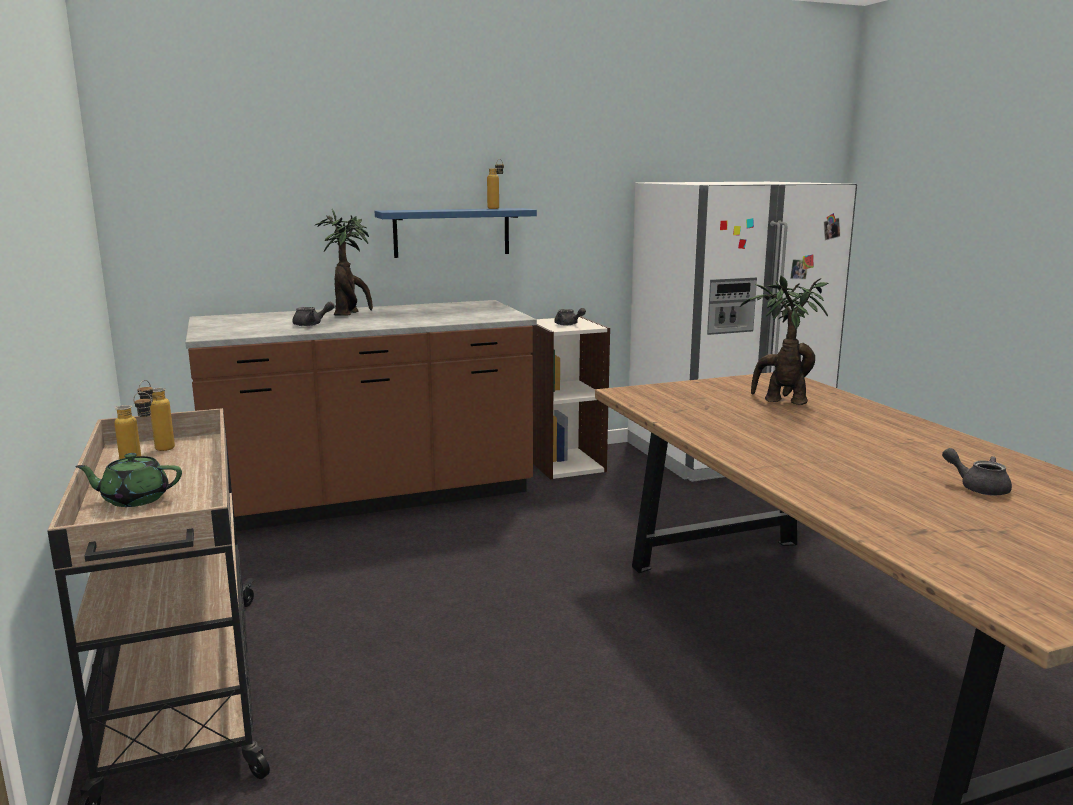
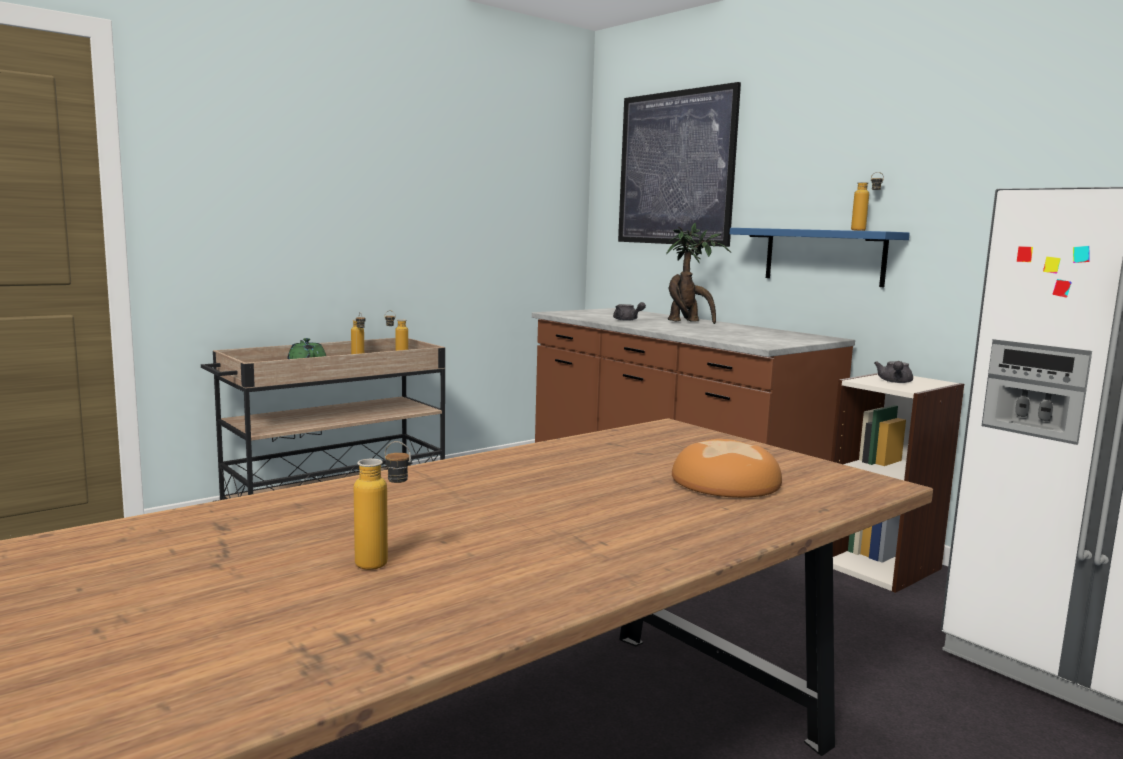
camera: 70 degrees right, 5 degrees down
(253, 145) = (675, 168): none -> picture
(780, 401) = (725, 481): potted plant -> bread
(978, 487) = (383, 566): grey teapot -> bottle

